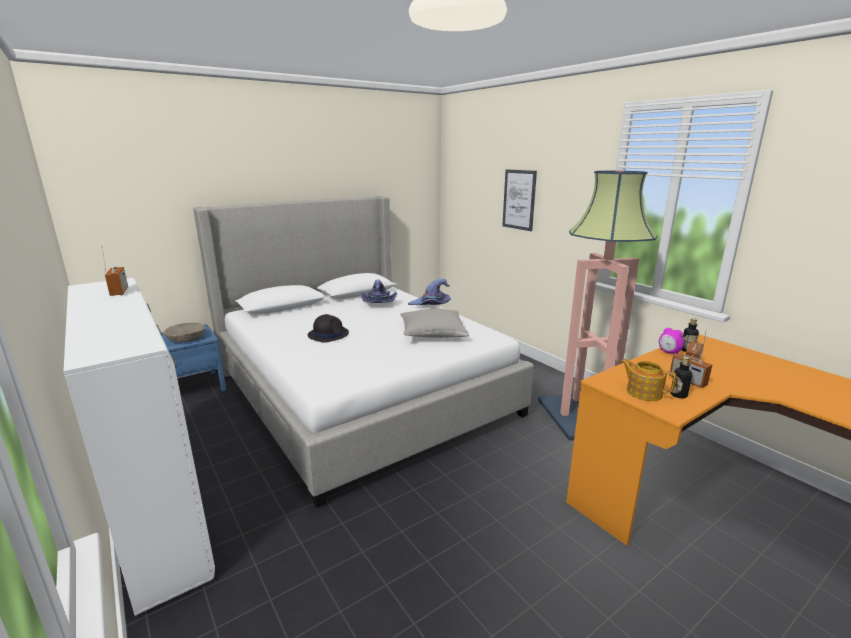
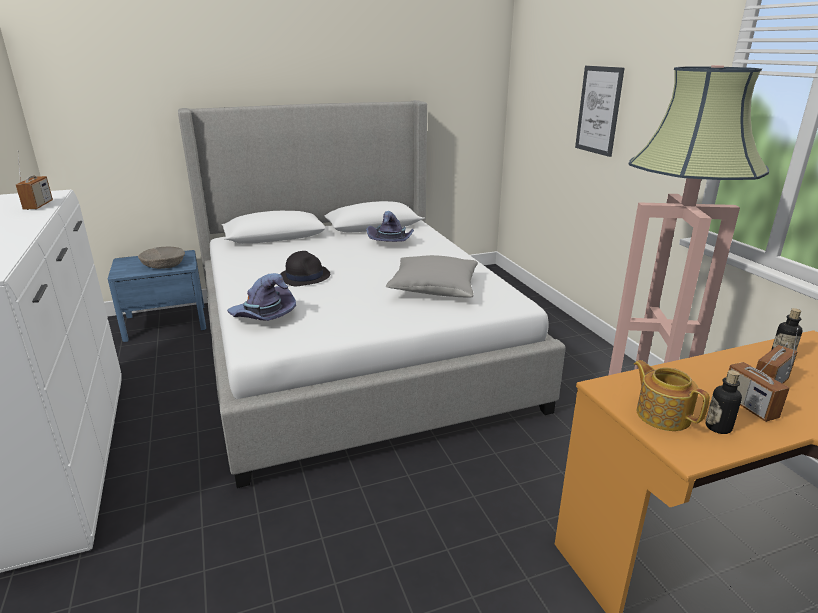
camera: 15 degrees right, 5 degrees up
(431, 305) = (456, 250): purple hat -> purple hat (263, 317)
(669, 352) = (747, 357): alarm clock -> none

